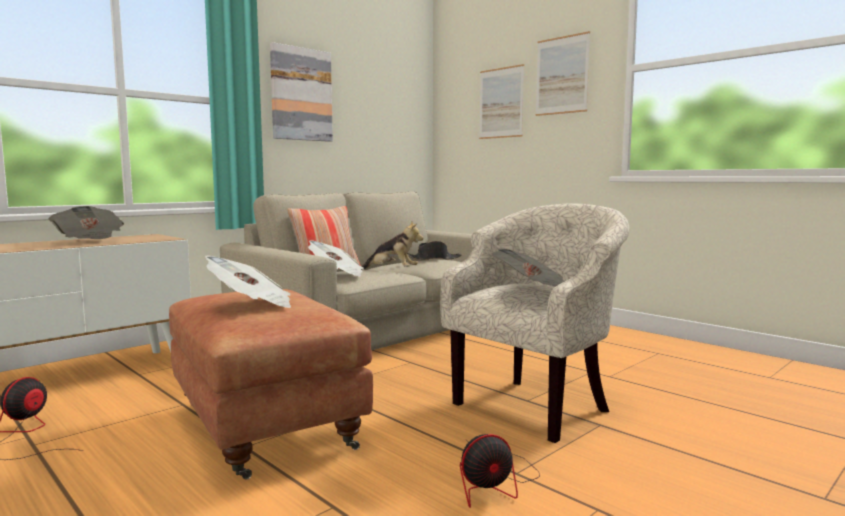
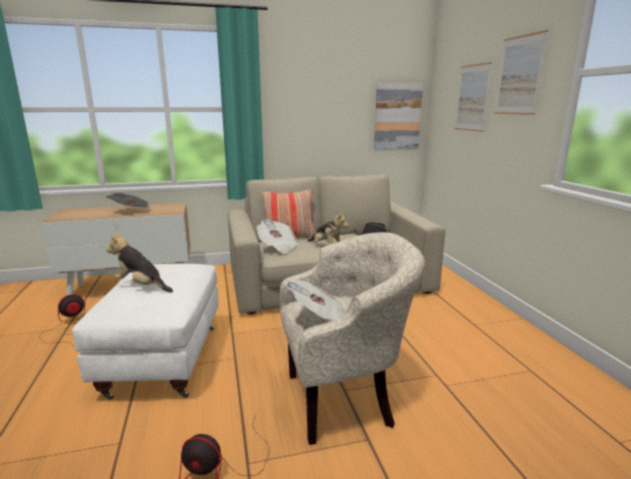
camera: 30 degrees right, 10 degrees up
(252, 305) = (141, 286): newspaper -> plush toy
(264, 428) = (163, 359): brown ottoman -> white ottoman
(301, 94) = (300, 97): picture -> picture (397, 117)

